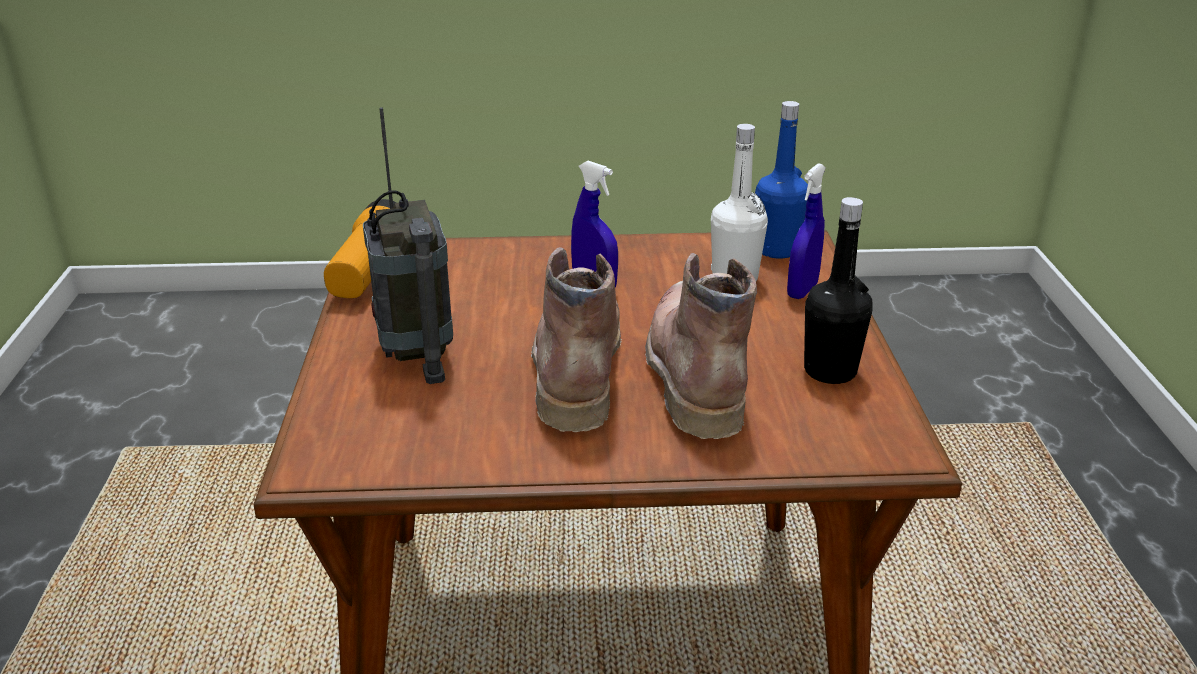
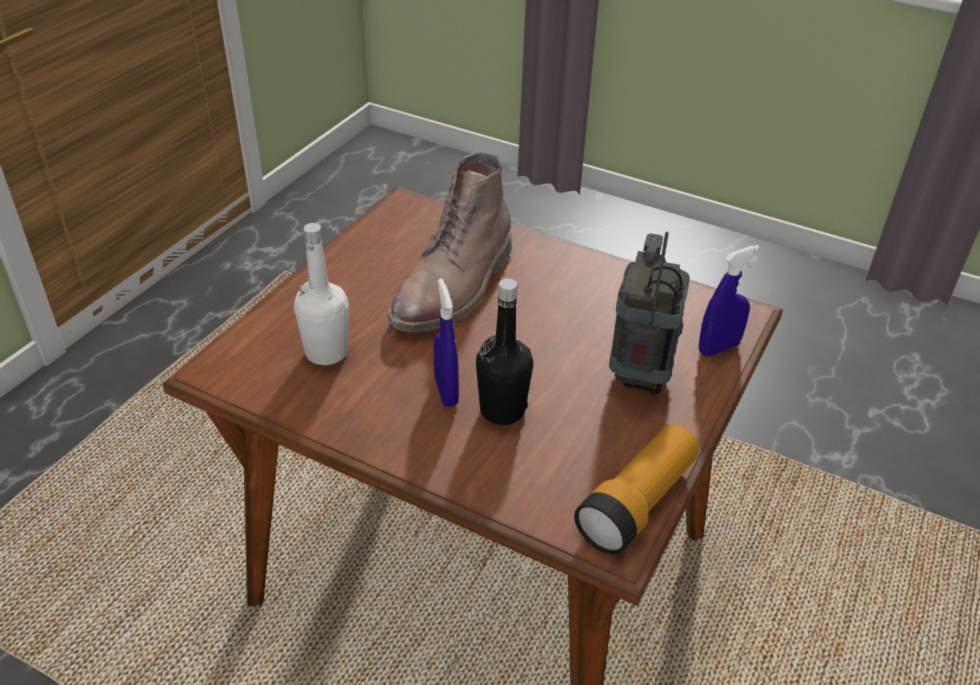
camera: 150 degrees left, 10 degrees up
(576, 363) = (528, 322): brown boot -> none
(776, 250) = (248, 370): blue bottle -> none
(802, 291) = (295, 319): blue spray bottle -> blue spray bottle (718, 348)
(830, 371) = (374, 254): black bottle -> black bottle (502, 410)

